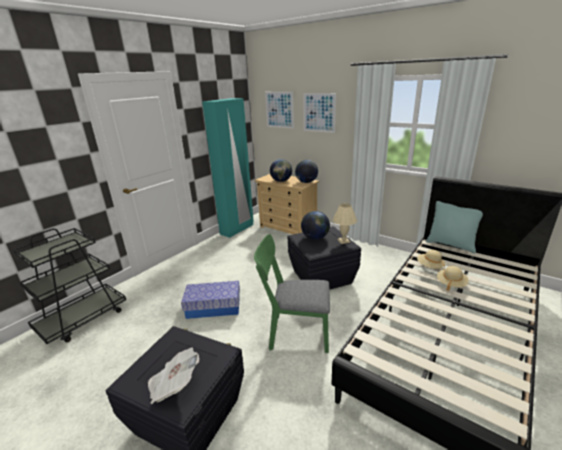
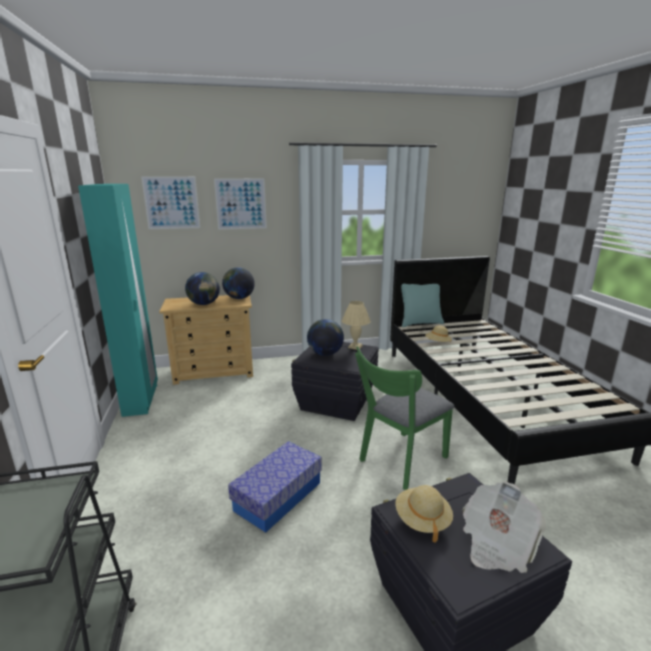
camera: 50 degrees left, 5 degrees down
(451, 283) = (469, 348): beige hat -> beige hat (422, 520)

